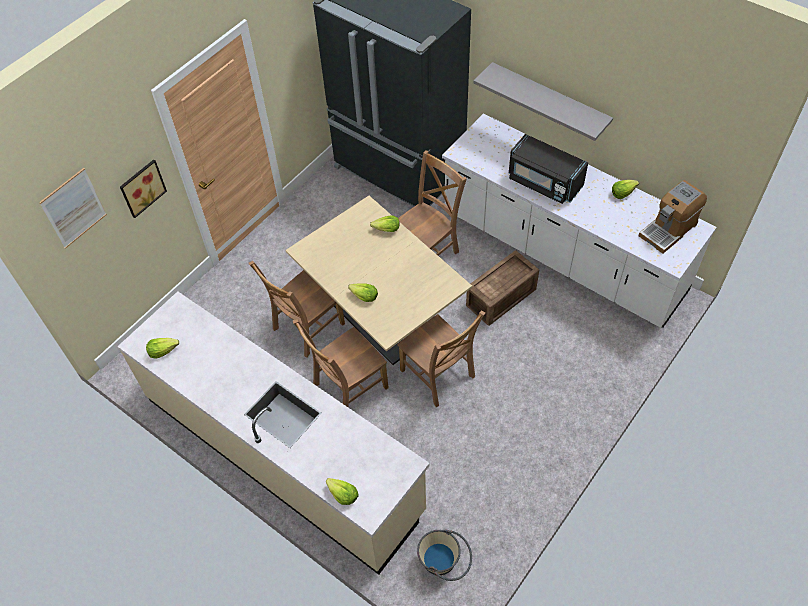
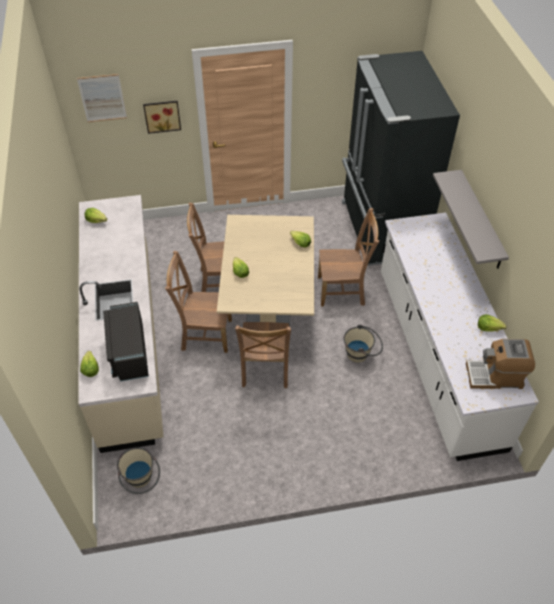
camera: 40 degrees right, 5 degrees down
(502, 297) = (361, 354): crate -> beige bucket
(544, 182) = (436, 282): black microwave -> black microwave (129, 352)

